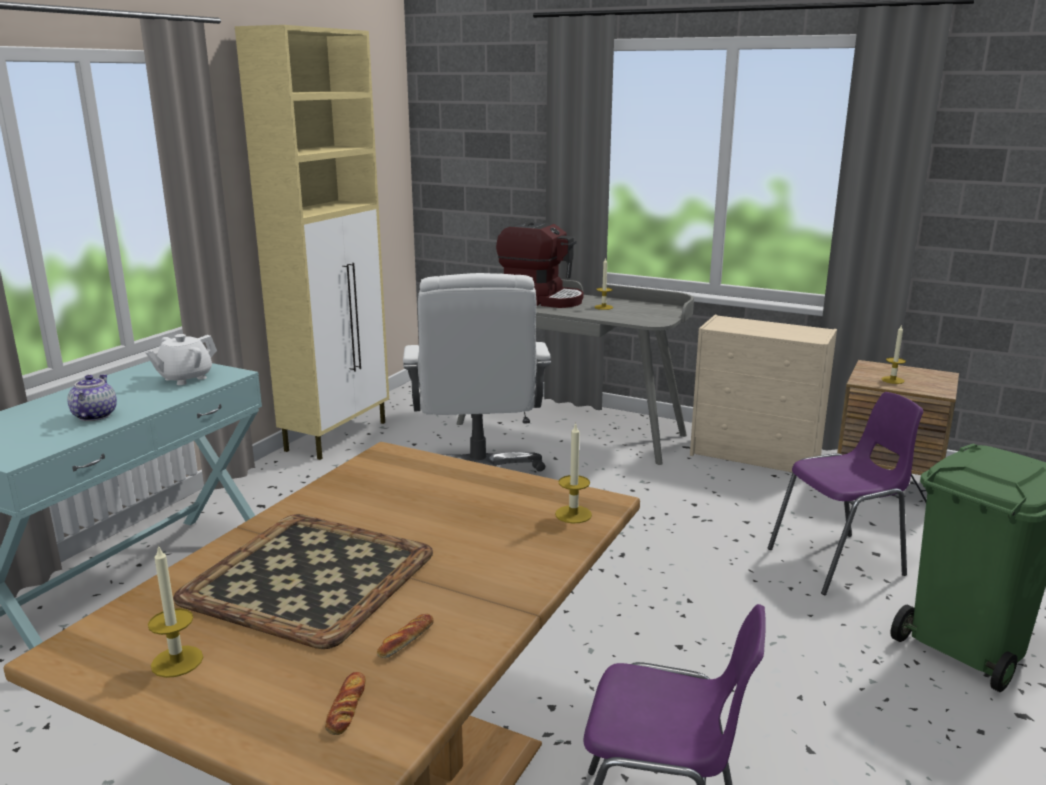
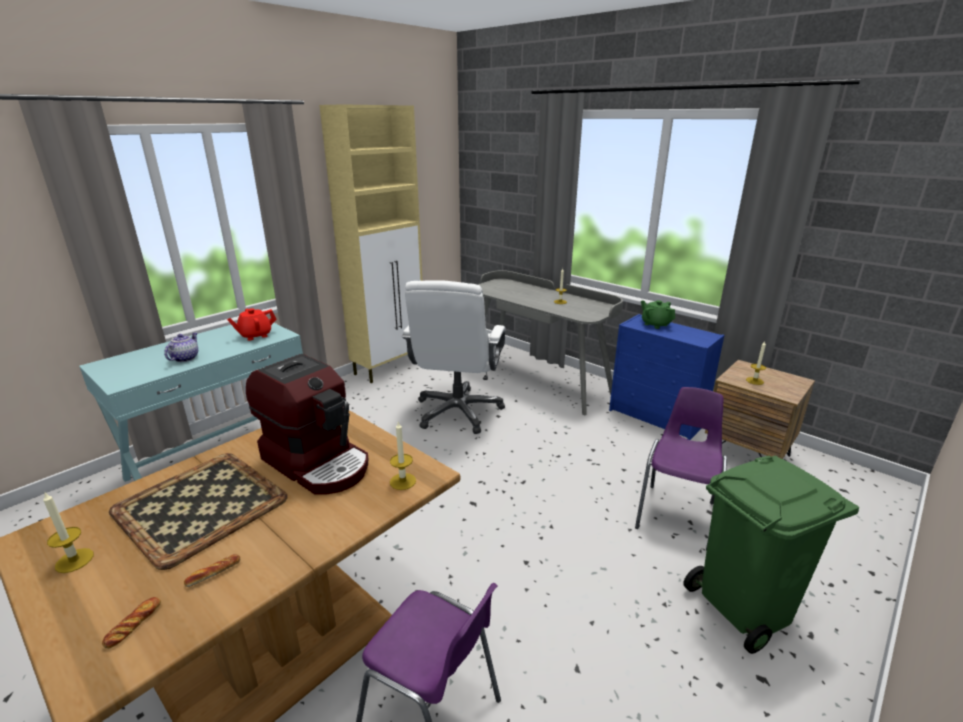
camera: 15 degrees right, 5 degrees up
(185, 378) = (255, 335): white teapot -> red teapot
(541, 299) = (522, 292): coffee machine -> coffee machine (318, 462)
(745, 324) = (655, 324): none -> green teapot
(757, 456) = (657, 417): beige dresser -> blue dresser
(839, 562) = (677, 514): purple chair -> purple chair turned 60 degrees counterclockwise

